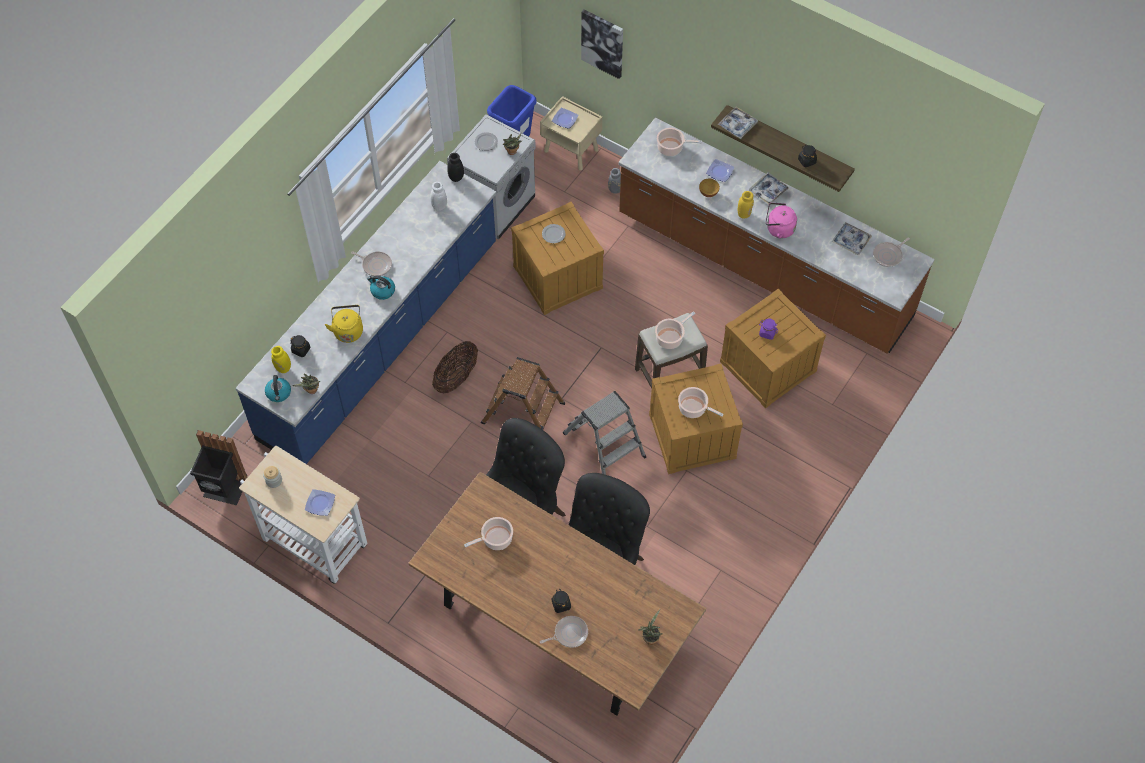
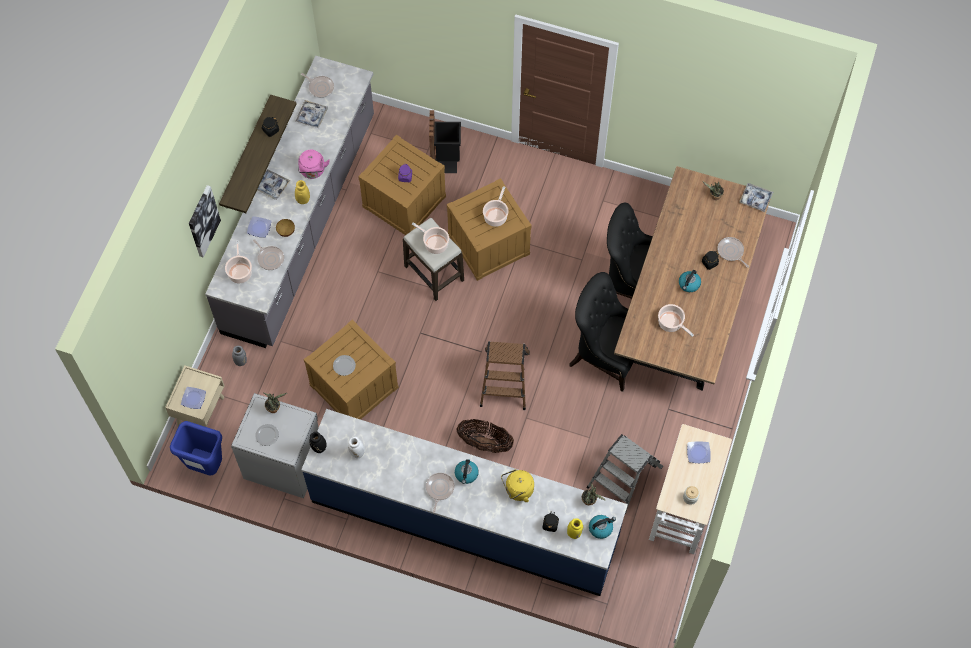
camera: 105 degrees left, 5 degrees up
(225, 489) = (657, 604): black trash can -> black trash can (446, 160)
(539, 573) = (689, 284): none -> kettle
(603, 43) = (162, 322): picture -> picture (203, 221)
(604, 445) = (517, 308): grey step ladder -> grey step ladder (625, 476)
(681, 175) = (270, 258): none -> frying pan
(737, 125) = (242, 190): tray -> tray (755, 199)
(763, 267) = (301, 223): brown counter -> grey counter

